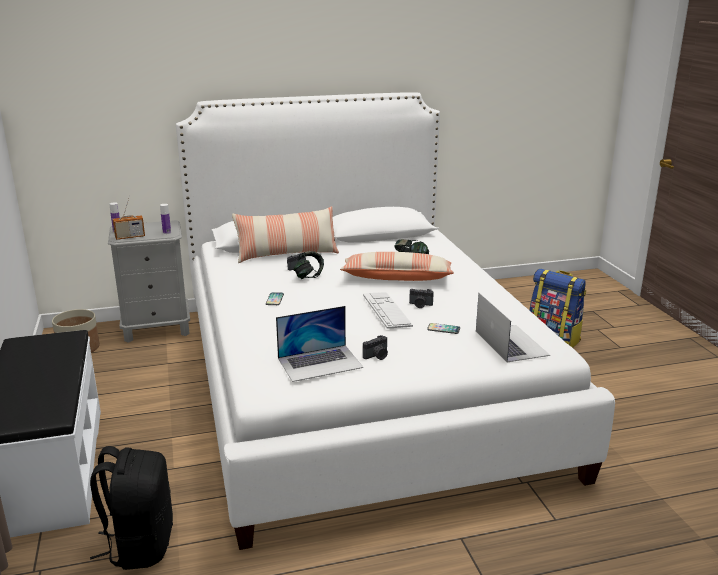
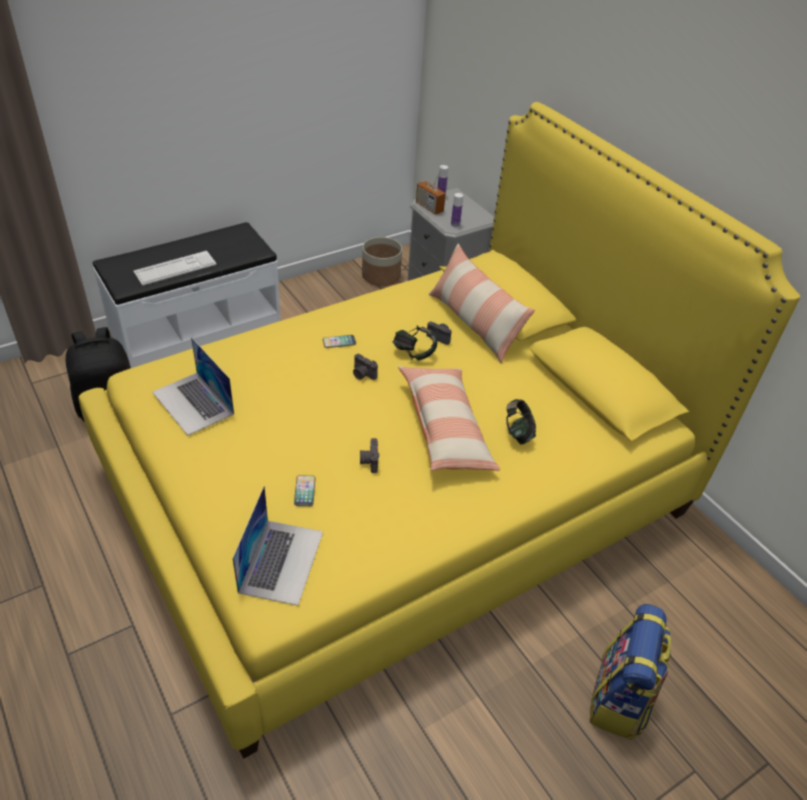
camera: 70 degrees right, 20 degrees up
(357, 383) = (396, 488): white bed -> yellow bed
(377, 356) = (220, 443): camera -> camera (363, 374)
(386, 310) = (338, 433): keyboard -> keyboard (175, 269)
(511, 343) = (281, 561): laptop -> laptop turned 45 degrees counterclockwise

